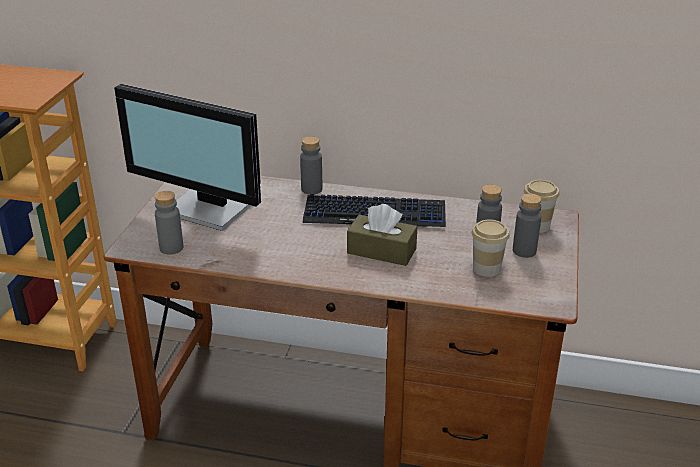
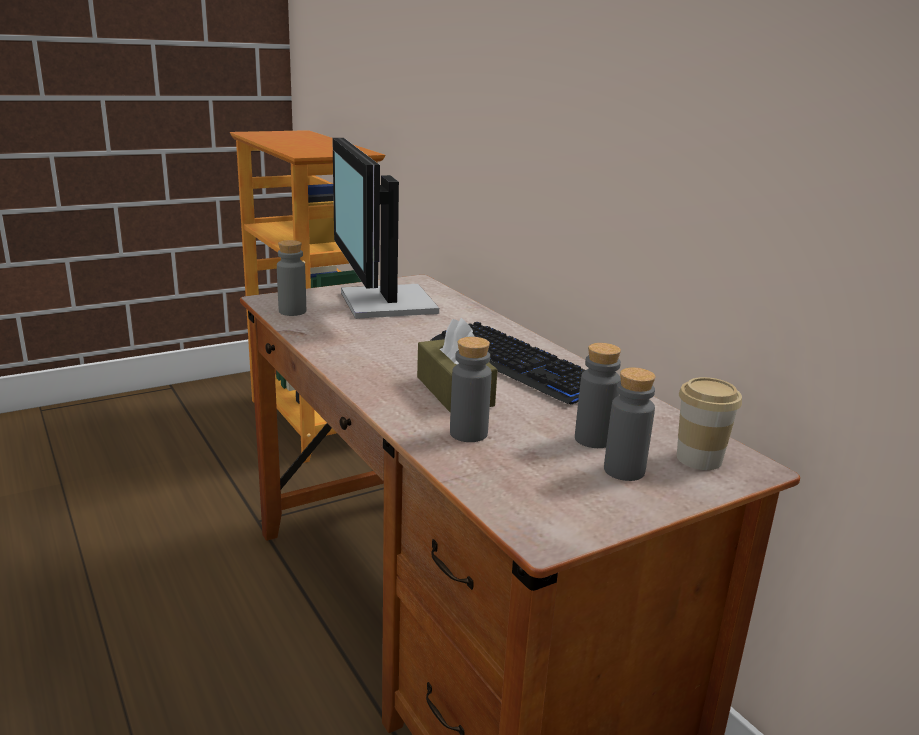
camera: 45 degrees right, 10 degrees down
(311, 189) = (499, 326): grey bottle -> grey bottle (468, 433)
(486, 268) = (535, 460): cup -> none

